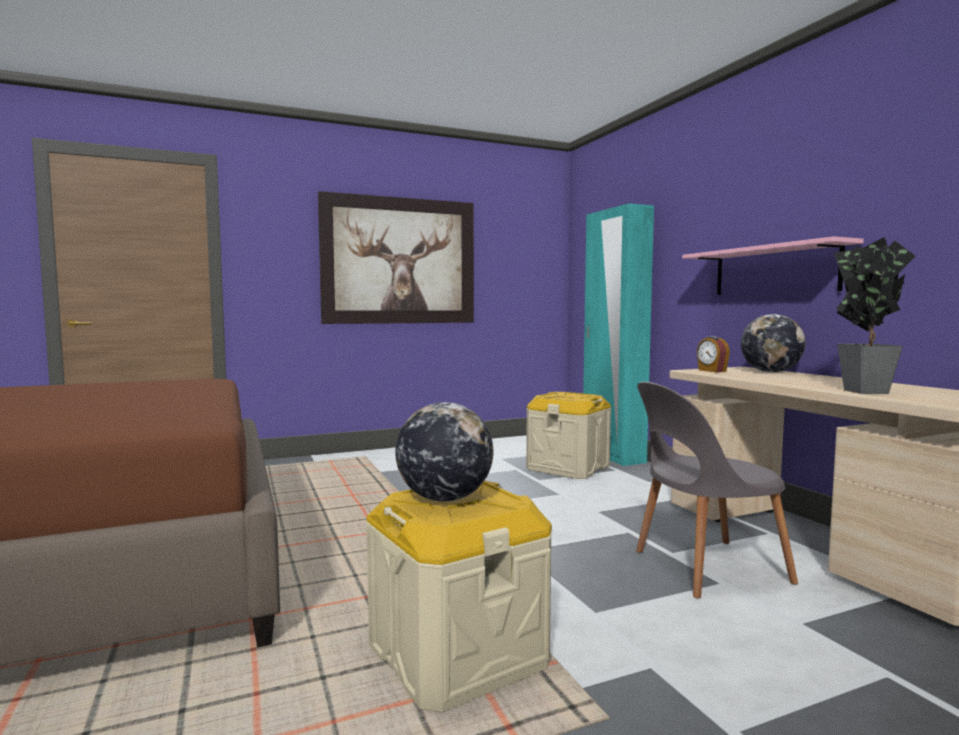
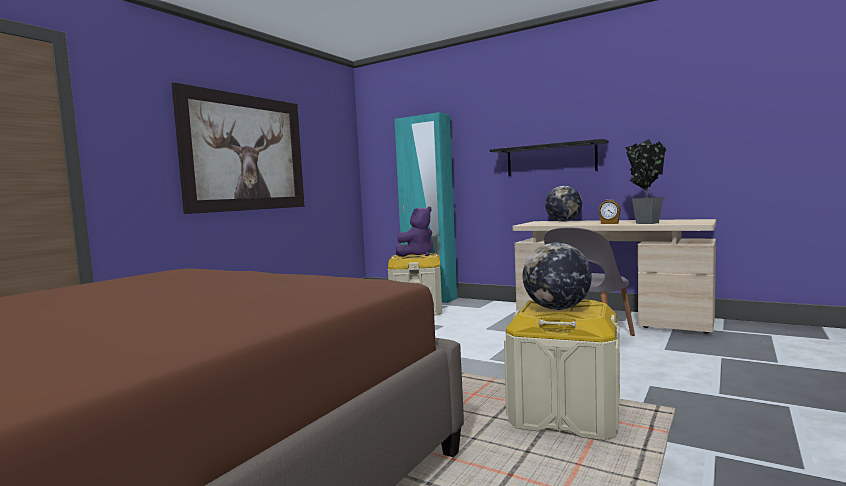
camera: 35 degrees left, 0 degrees up
(574, 395) = (417, 255): none -> purple plush toy
(711, 371) = (535, 223): alarm clock -> alarm clock (609, 223)
(774, 270) = (550, 159): pink shelf -> black shelf

